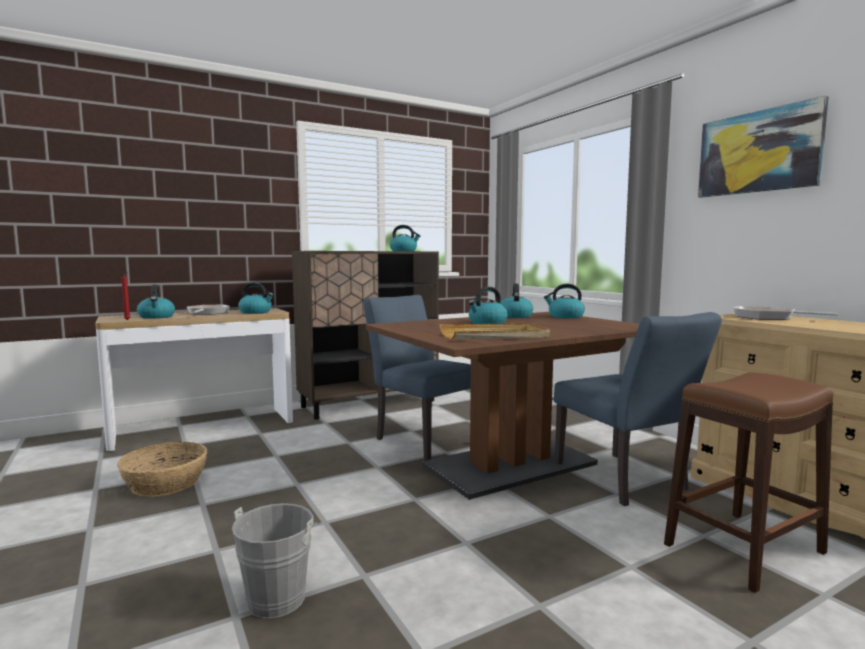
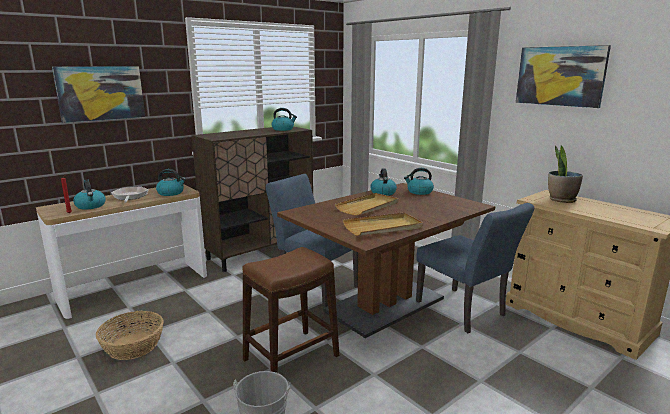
camera: 10 degrees left, 10 degrees up
(191, 196) = (101, 93): none -> picture
(487, 323) = (368, 206): kettle -> beige tray
(745, 549) = (544, 359): brown stool -> brown stool (292, 358)
(768, 317) = (561, 200): frying pan -> potted plant

